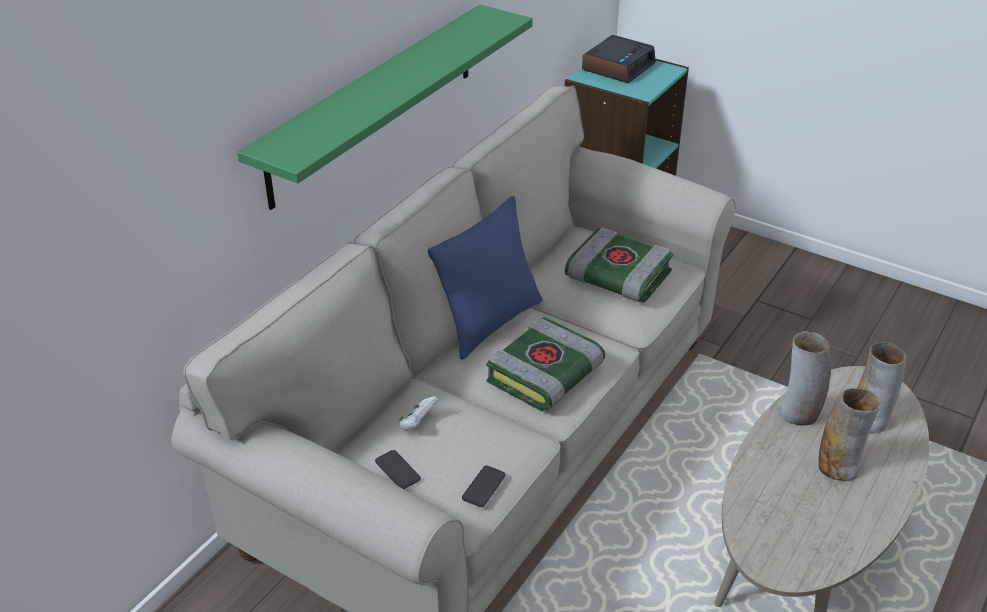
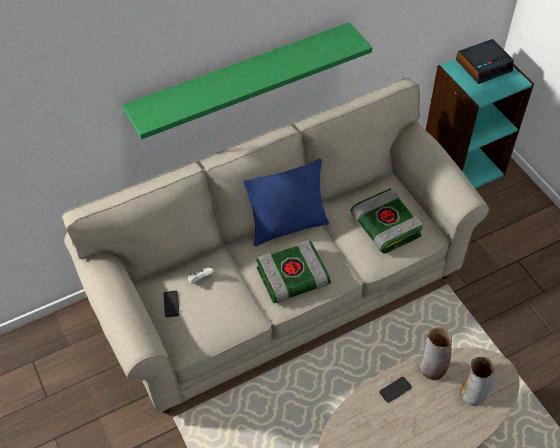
camera: 30 degrees right, 15 degrees up
(483, 486) = (207, 335): phone -> phone (395, 389)
(838, 466) = (427, 415): vase -> none

